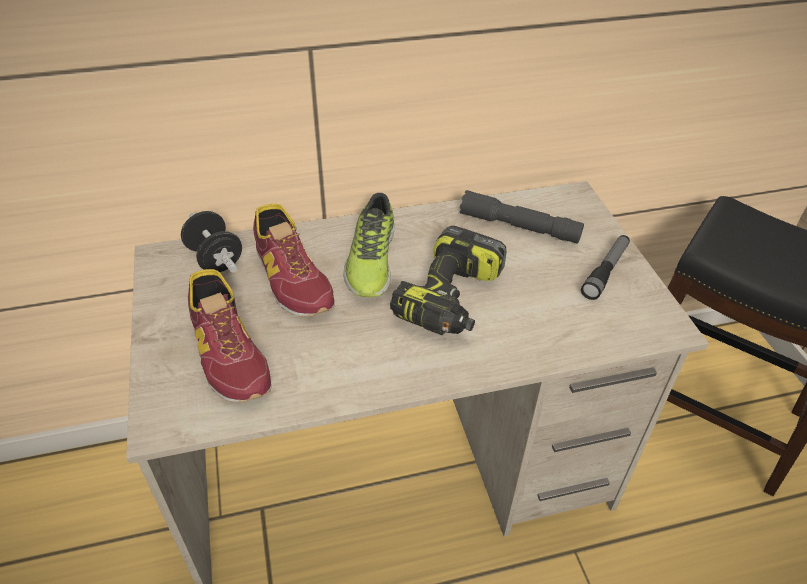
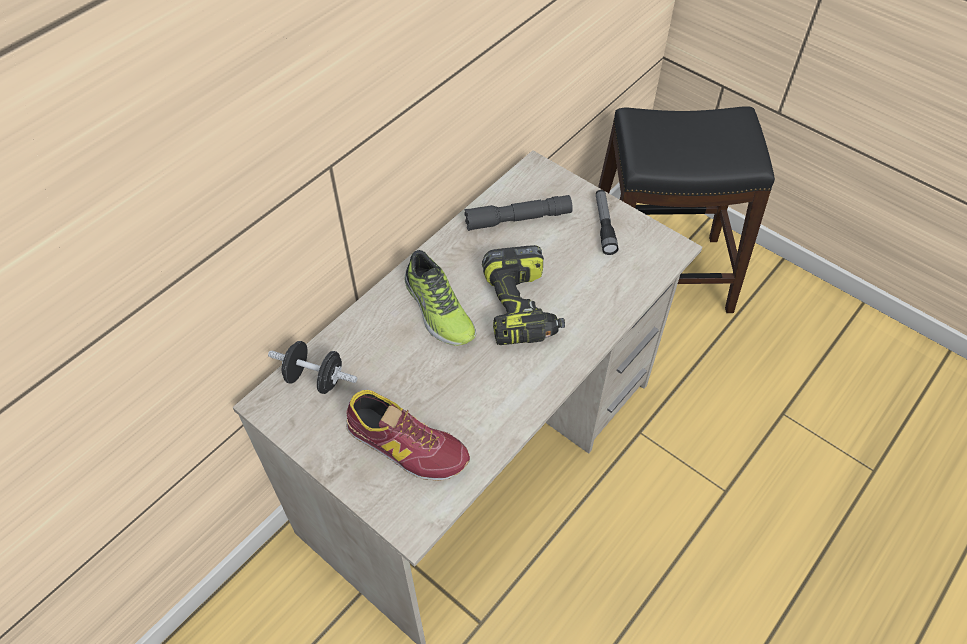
camera: 35 degrees left, 10 degrees up
(291, 278) = (392, 359): shoe -> none

